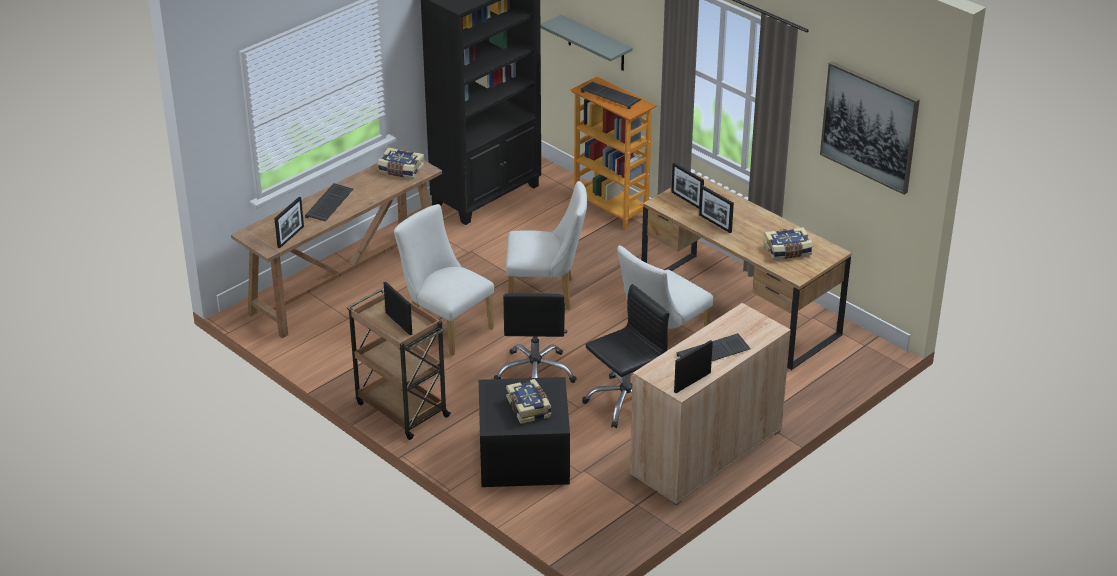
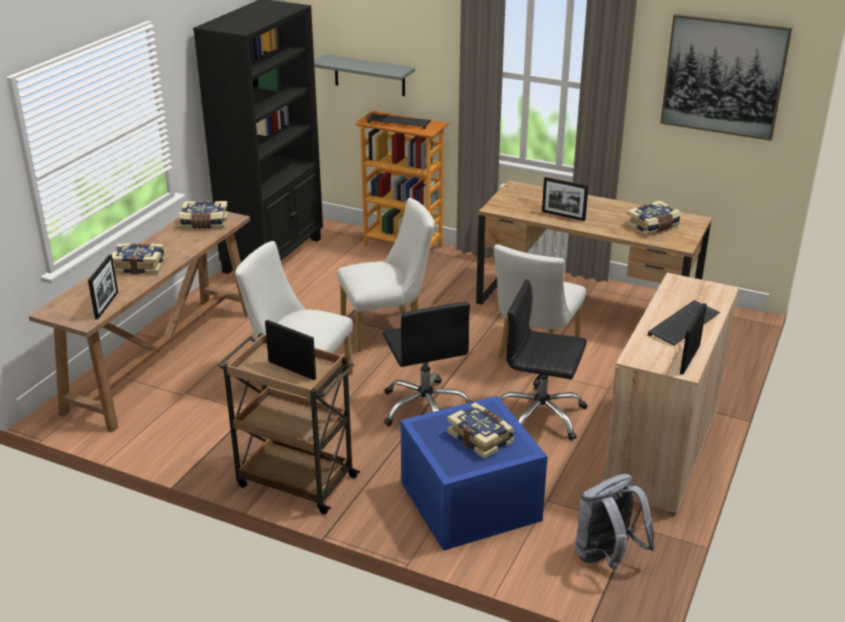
camera: 20 degrees left, 5 degrees down
(329, 204) = (139, 266): keyboard -> book
(522, 457) = (469, 503): black storage box -> blue storage box
(600, 522) = (607, 557): none -> grey backpack
(625, 401) = (540, 416): black office chair -> black office chair turned 105 degrees counterclockwise
(686, 200) = (519, 202): picture frame -> none

